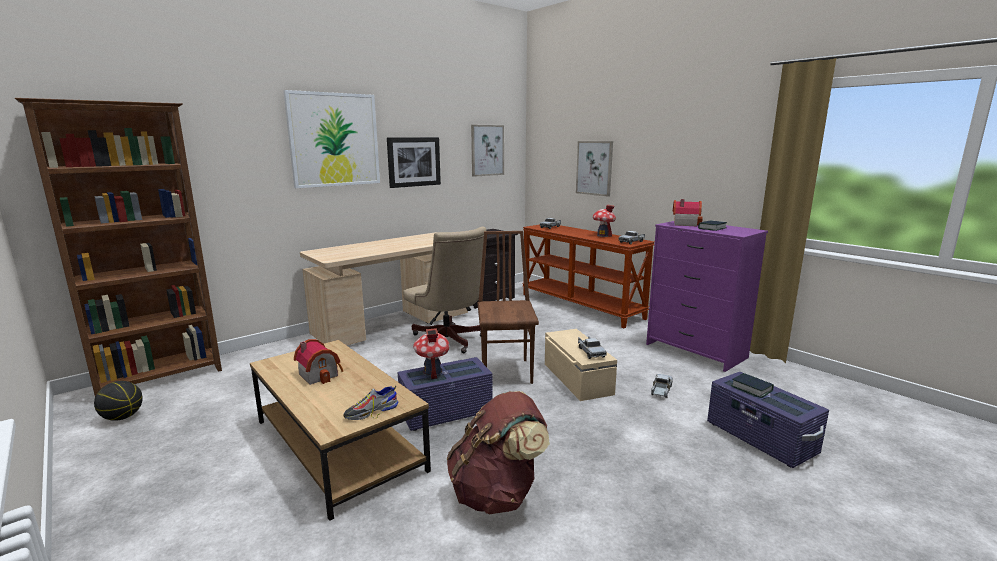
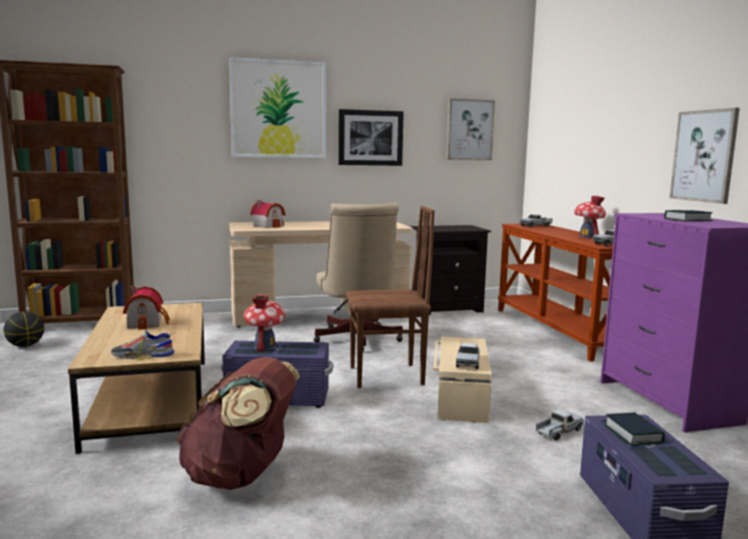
camera: 25 degrees right, 5 degrees down
(507, 371) = (387, 376): brown chair -> brown chair turned 60 degrees clockwise
(594, 168) = (592, 150): picture -> picture (704, 156)
(684, 224) = (659, 215): toy house -> toy house (269, 225)

